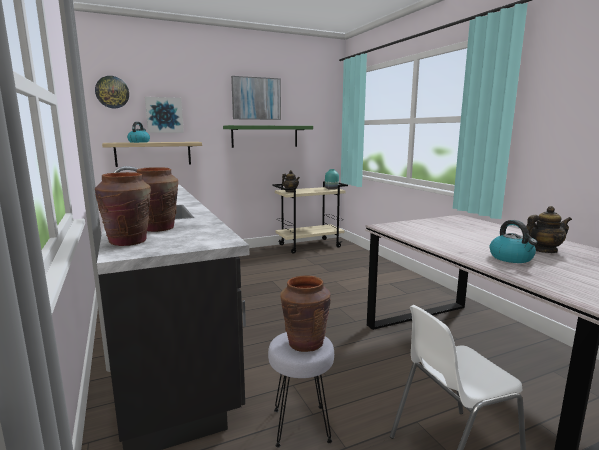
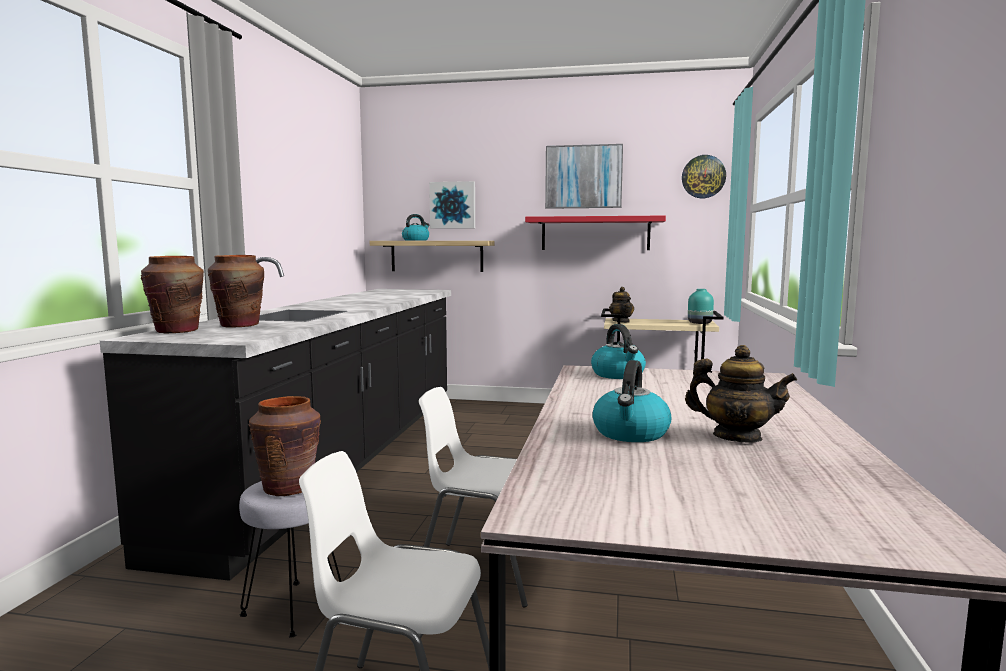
camera: 35 degrees right, 5 degrees down
(112, 92) = (395, 179): wall clock -> wall clock (703, 176)
(265, 136) = (595, 233): green shelf -> red shelf
(362, 358) = (482, 571): none -> white chair
(408, 227) = (618, 375): none -> kettle

